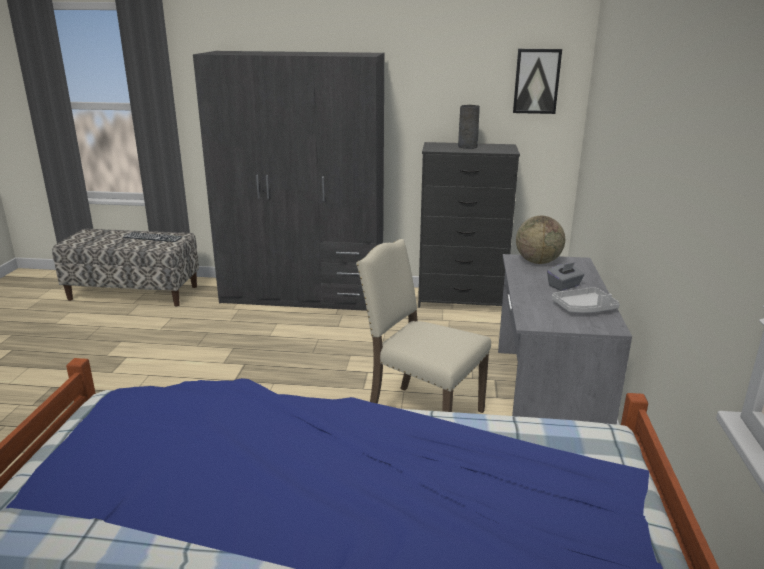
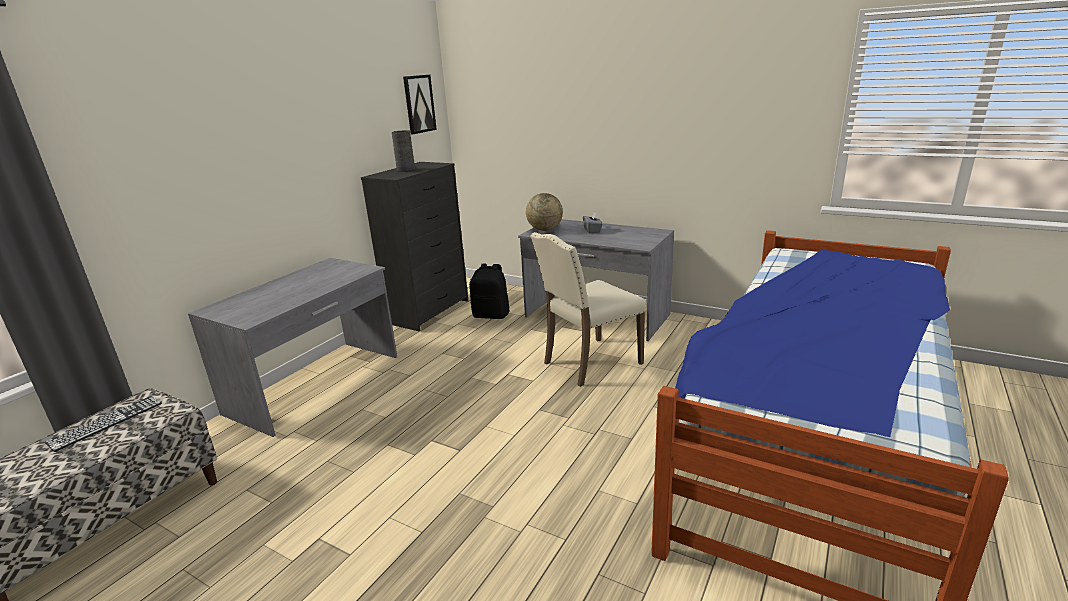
camera: 65 degrees left, 0 degrees up
(303, 295) = (316, 384): grey wardrobe -> grey desk
(483, 332) = (491, 315): none -> black backpack
(584, 308) = (630, 232): grey tray -> none

